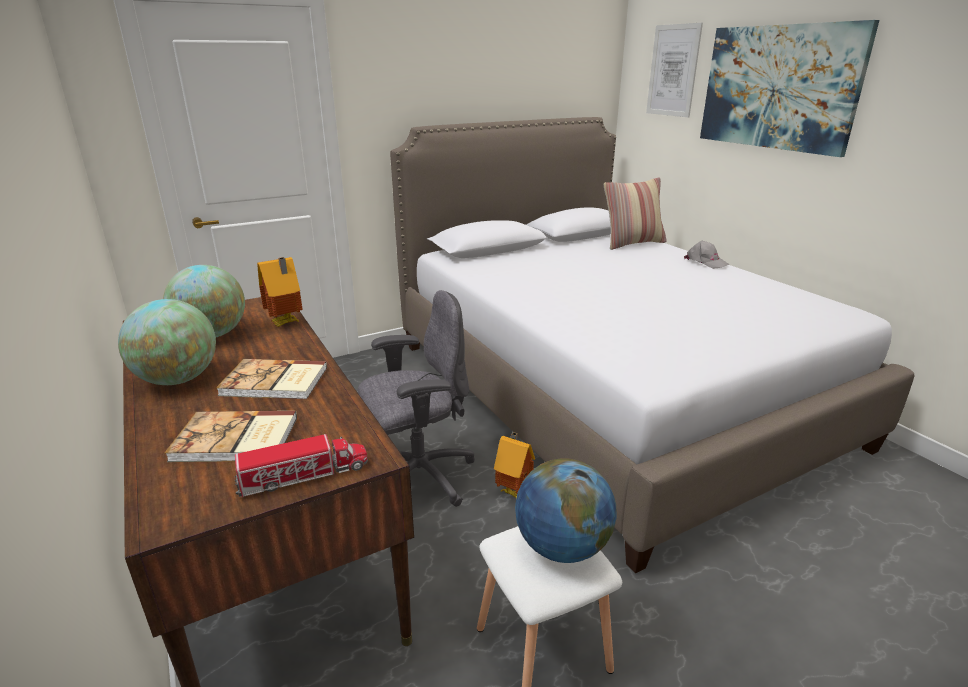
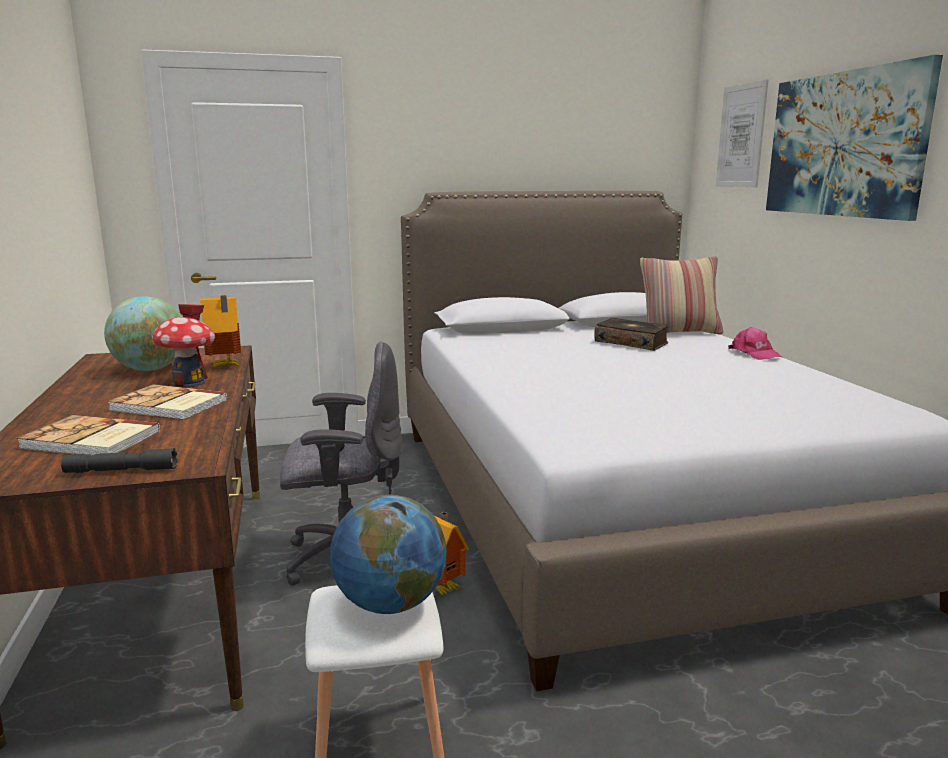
camera: 15 degrees right, 10 degrees down
(178, 379) = (87, 396): globe -> none
(269, 349) = (189, 383): none -> toy house
(304, 475) = (121, 470): toy truck -> grey flashlight
(606, 257) = (631, 343): none -> book
(705, 262) = (754, 353): grey cap -> pink cap

